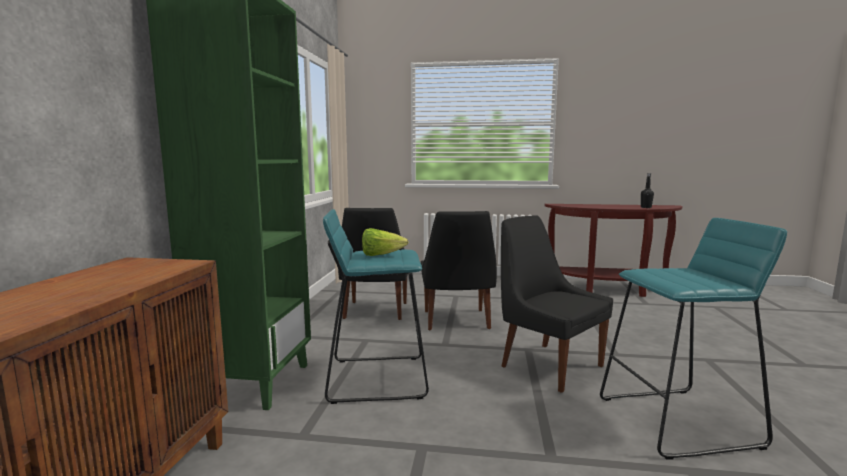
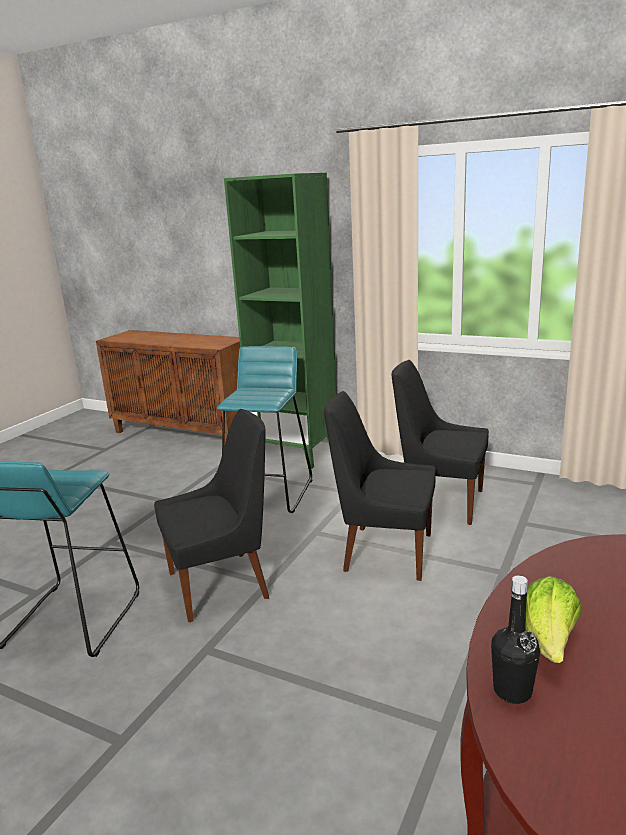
camera: 110 degrees right, 10 degrees up
(381, 255) = (258, 394): lettuce -> lettuce (549, 642)

